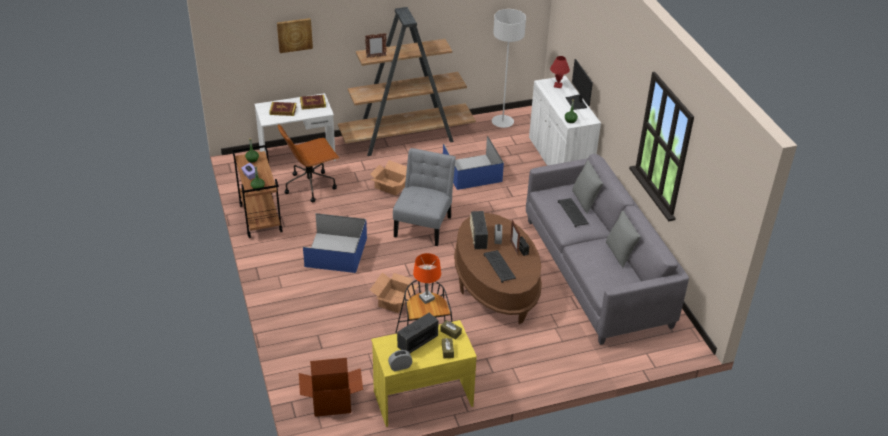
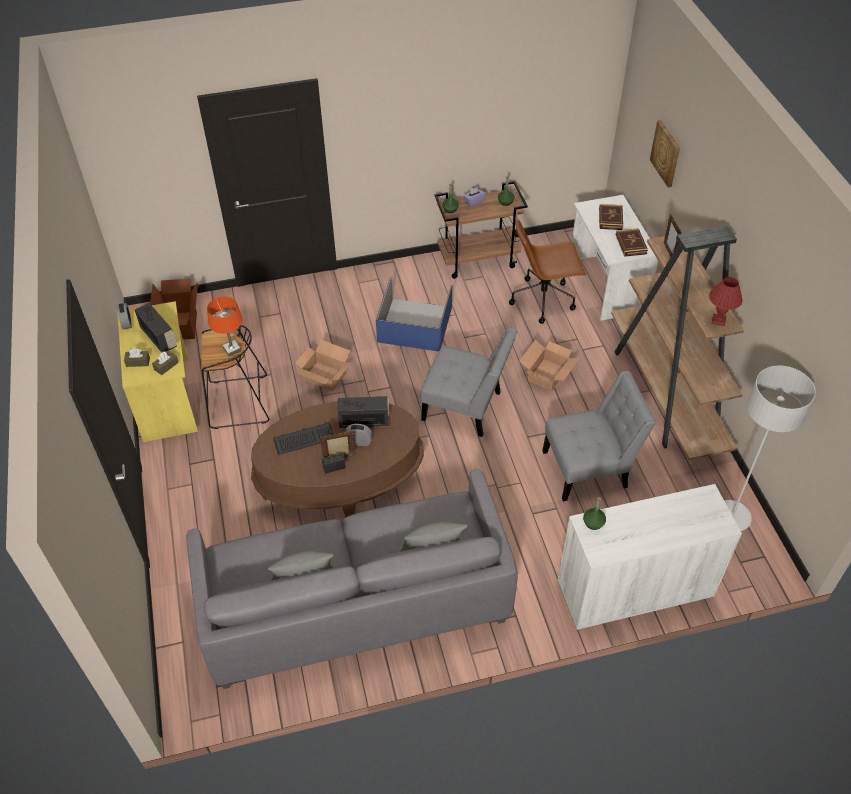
camera: 95 degrees right, 10 degrees up
(311, 186) = (543, 299): brown office chair -> brown office chair turned 75 degrees counterclockwise
(472, 172) = (589, 468): blue storage box -> grey chair
(557, 85) = (703, 517): red table lamp -> red table lamp (718, 320)
(573, 213) = (400, 532): keyboard -> none
(576, 102) = (652, 539): monitor -> none

